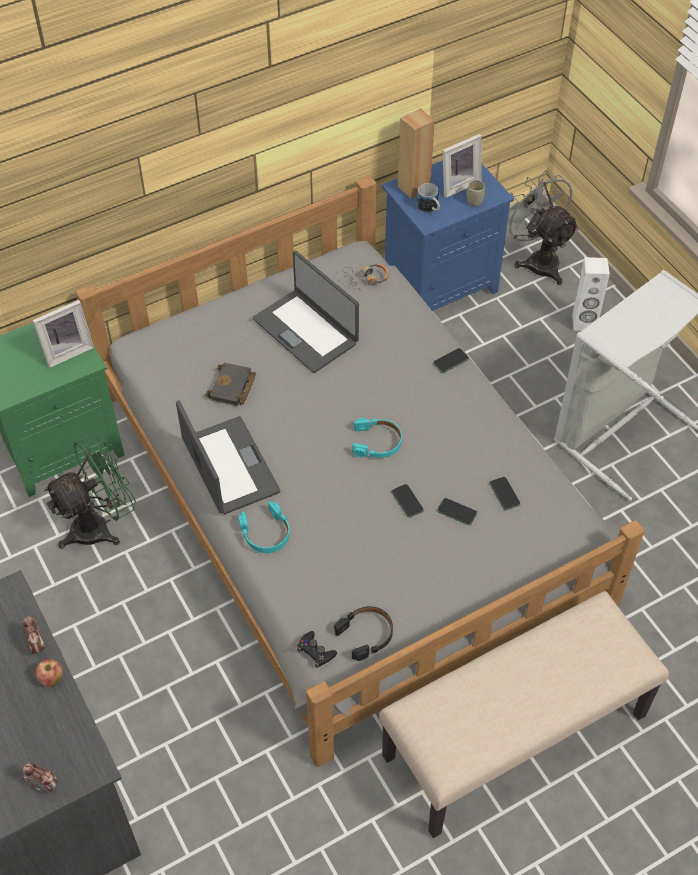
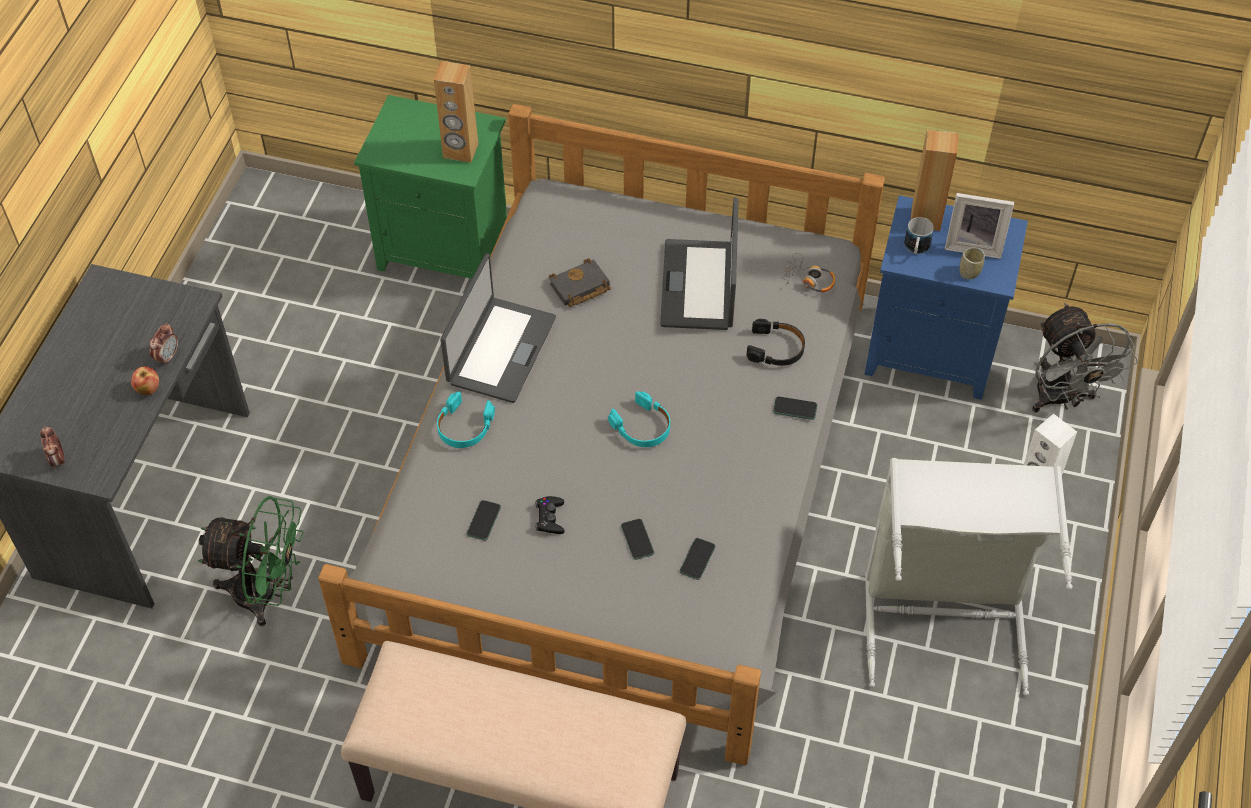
camera: 45 degrees right, 0 degrees up
(67, 350) = (460, 151): picture frame -> brown speaker
(100, 525) = (402, 335): green fan -> green fan (267, 594)
(316, 651) = (390, 551): black game controller -> black game controller (550, 518)
(366, 634) = (443, 572): black headphones -> black headphones (776, 349)
(407, 501) = (607, 496): phone -> phone (484, 521)
(537, 260) = (1061, 399): grey fan -> grey fan turned 150 degrees clockwise

